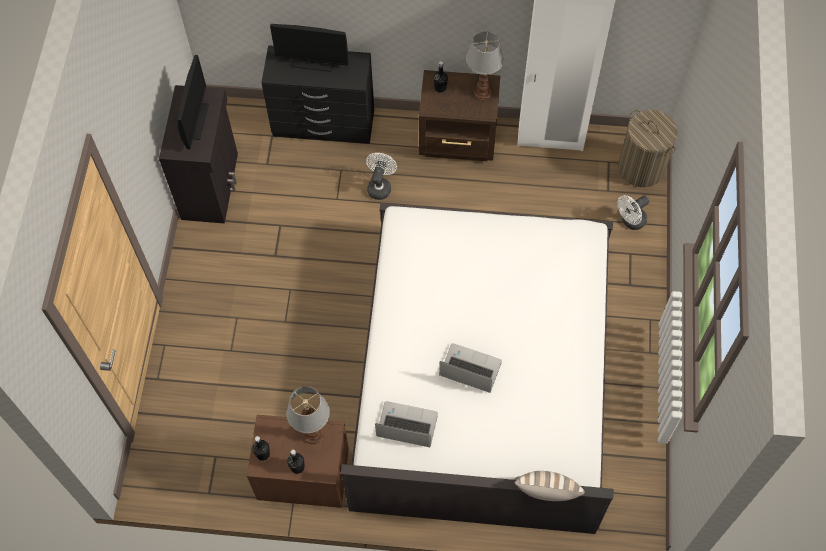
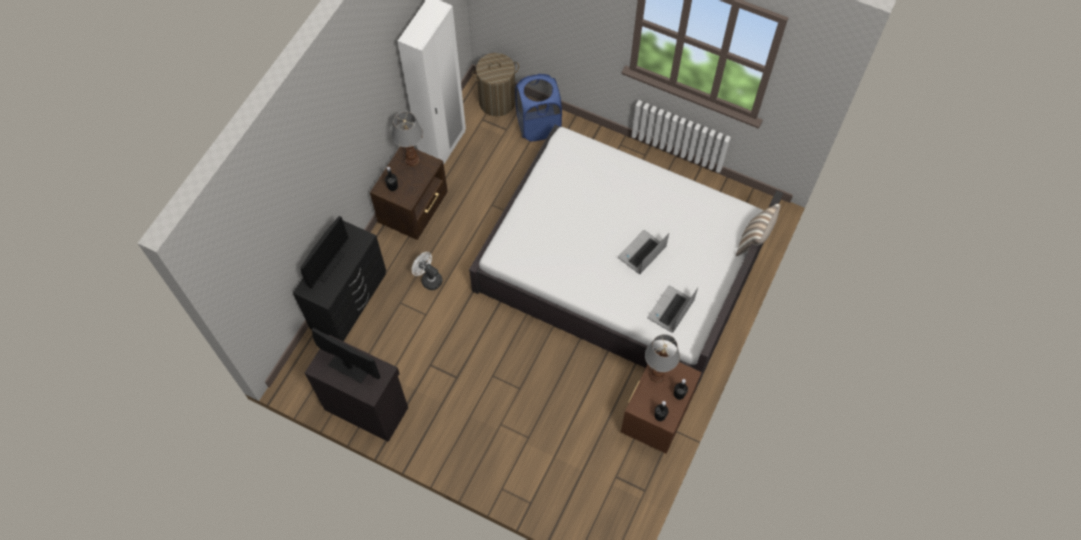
camera: 70 degrees left, 0 degrees up
(630, 222) = (538, 125): white fan -> blue laundry basket

